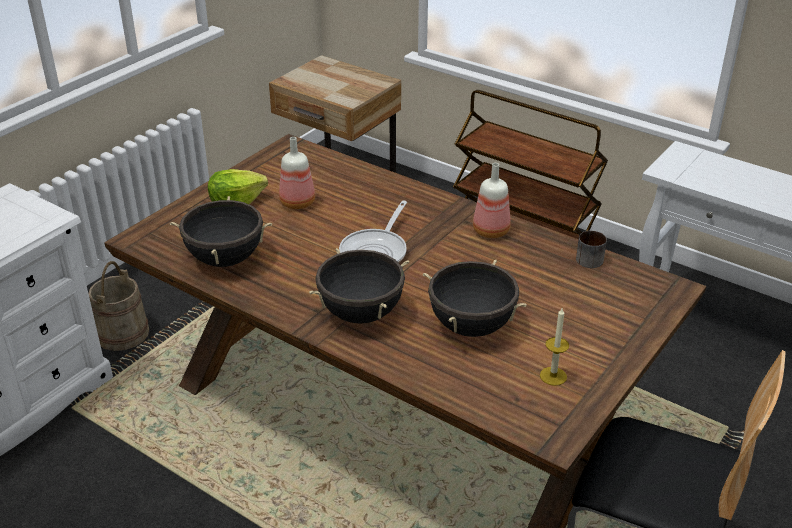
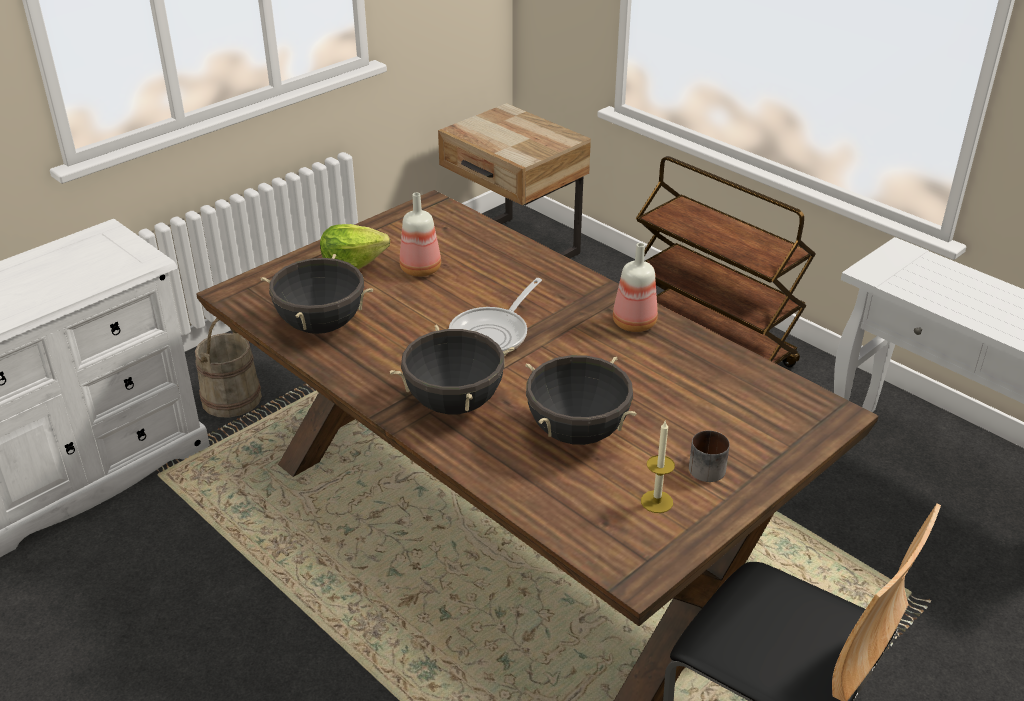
camera: 10 degrees right, 0 degrees up
(587, 258) = (740, 367): mug -> mug (704, 466)

